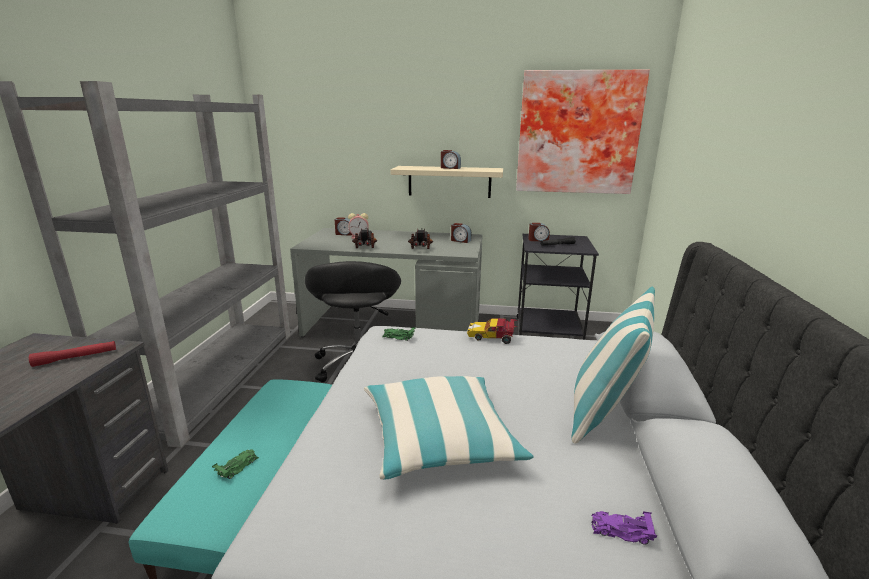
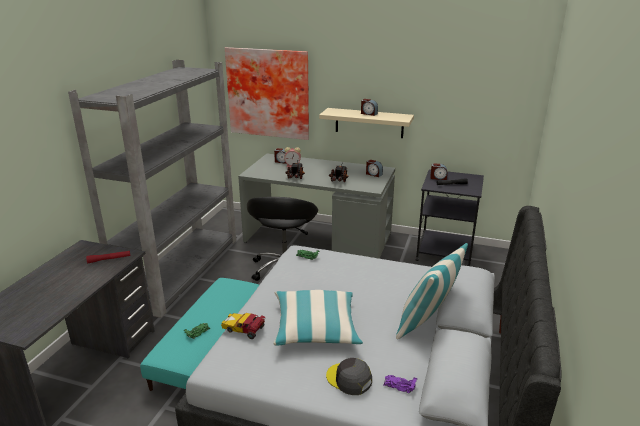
camera: 10 degrees right, 5 degrees up
(492, 337) = (374, 261): toy car -> toy car (244, 329)
(529, 530) = (349, 379): none -> grey cap
(577, 133) = (477, 90): picture -> picture (269, 93)

